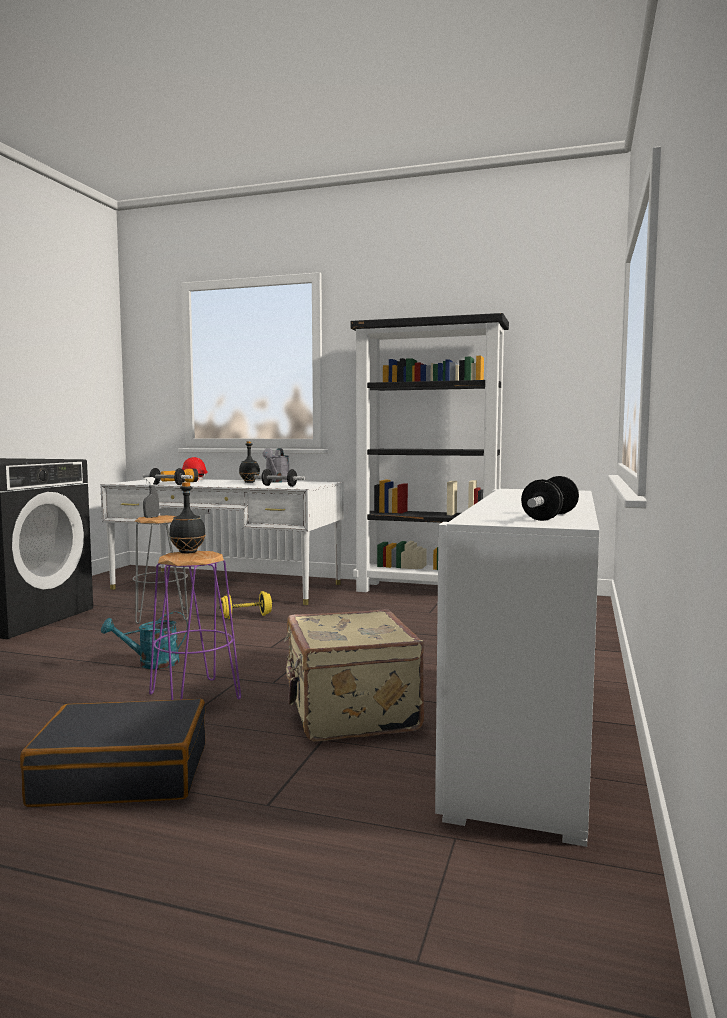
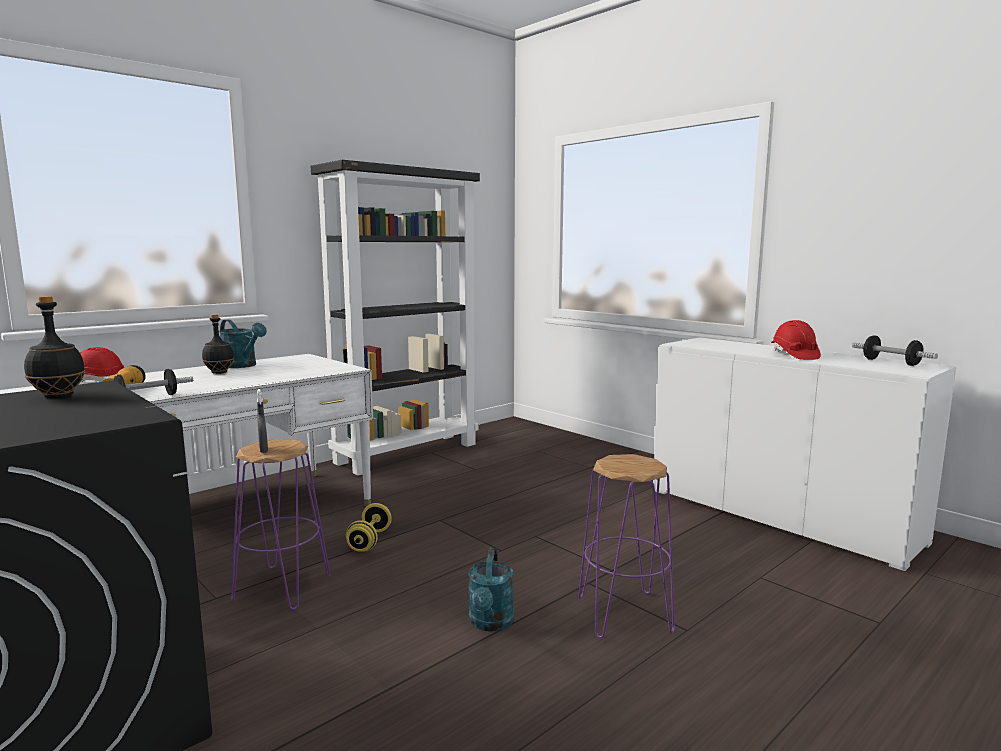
camera: 60 degrees left, 5 degrees up
(123, 774) = (813, 681): black suitcase -> none
(161, 616) = (282, 588): grey stool -> purple stool
(187, 552) = (612, 463): black bottle -> black bottle (58, 396)
(276, 482) = (243, 366): grey watering can -> turquoise watering can
(279, 486) = (306, 371): dumbbell -> none
(349, 713) = (708, 556): beige suitcase -> none
(514, 503) = (794, 355): none -> red hard hat

